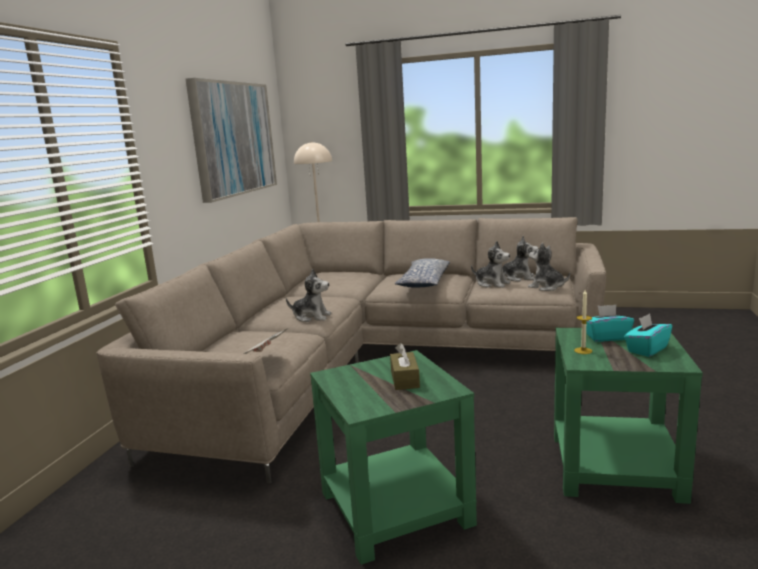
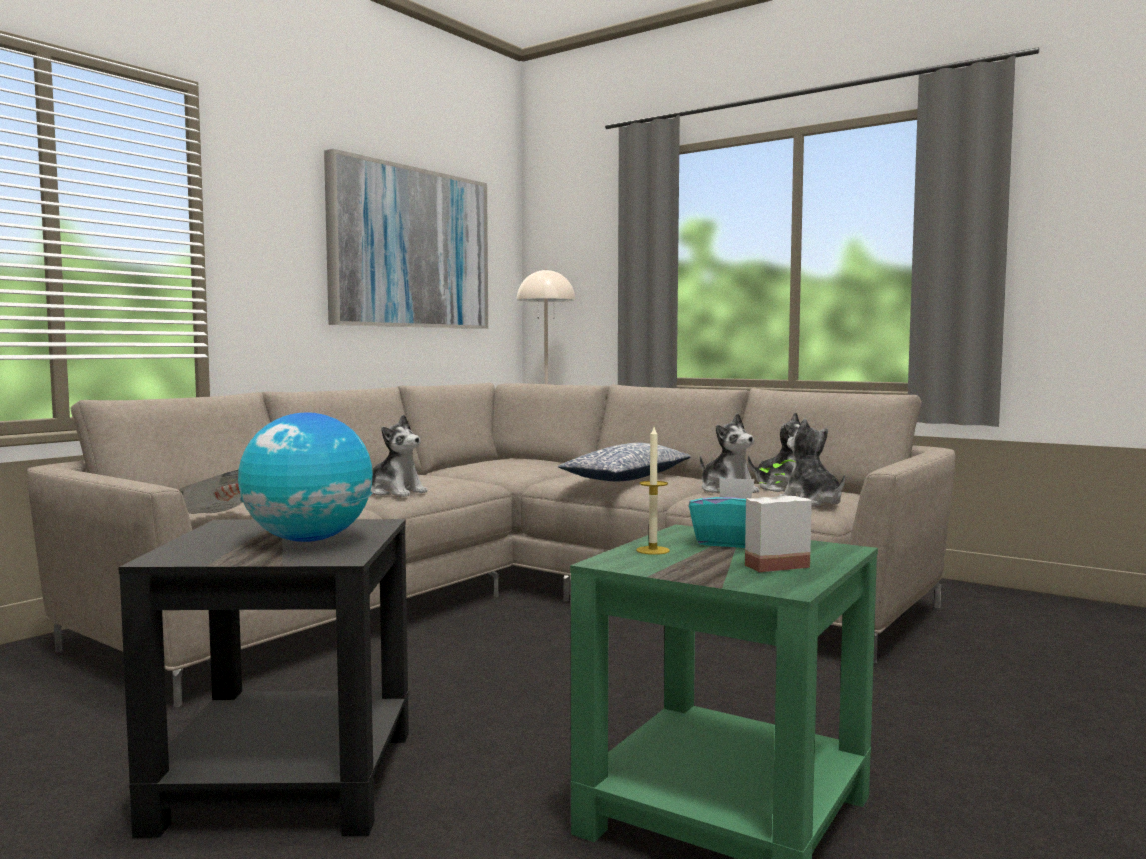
camera: 20 degrees right, 10 degrees down
(397, 508) = (289, 780): green side table -> black side table
(405, 379) = (308, 540): brown tissue box -> globe
(646, 349) = (770, 563): turquoise tissue box -> potted plant

